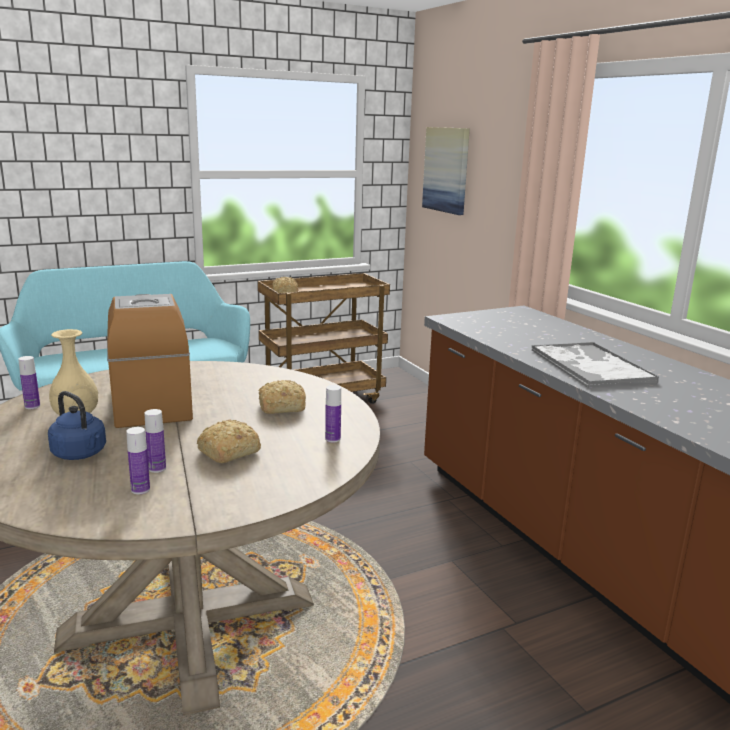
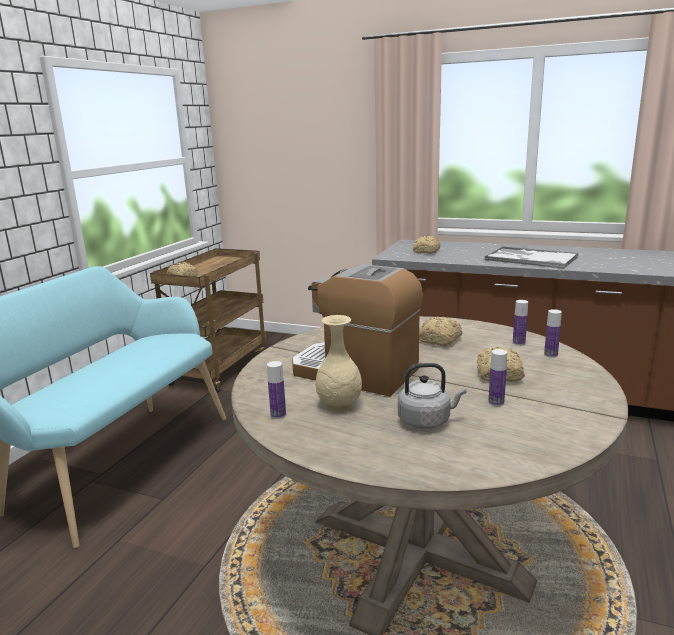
camera: 40 degrees left, 0 degrees up
(81, 454) = (427, 421): blue kettle -> grey kettle
(140, 490) = (529, 417): bottle -> bottle (550, 355)
(446, 170) = (270, 148): picture -> none
(502, 324) = (426, 251): none -> bread

